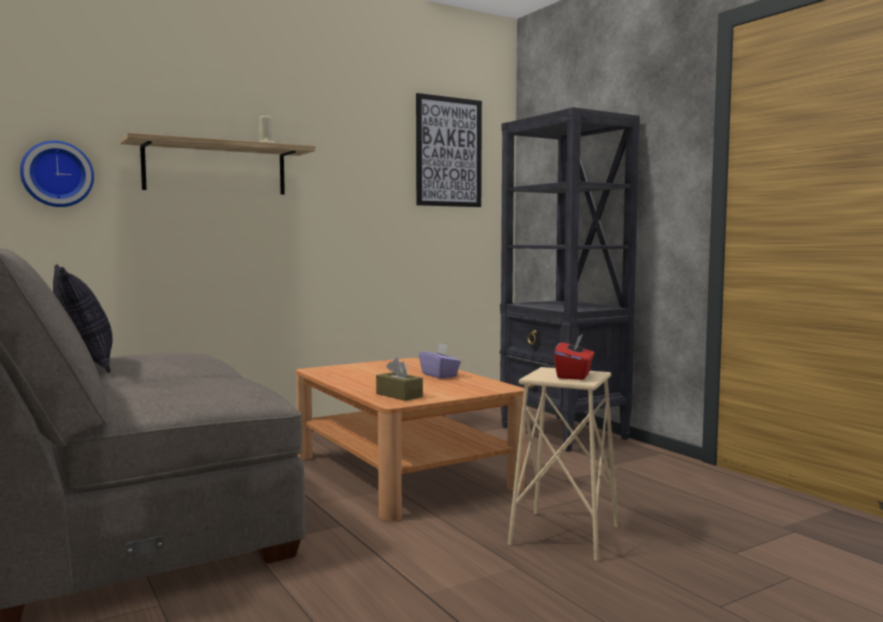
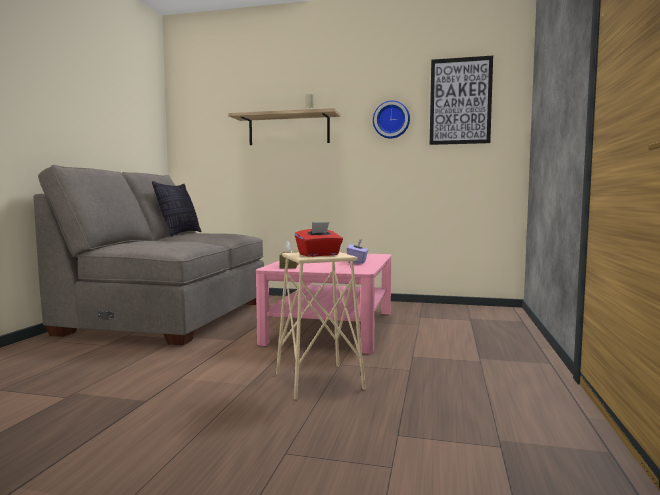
camera: 45 degrees right, 0 degrees up
(57, 174) = (212, 139): wall clock -> wall clock (391, 120)
(402, 472) = (331, 326): brown coffee table -> pink coffee table
(563, 433) = (501, 332): black bookcase -> none

